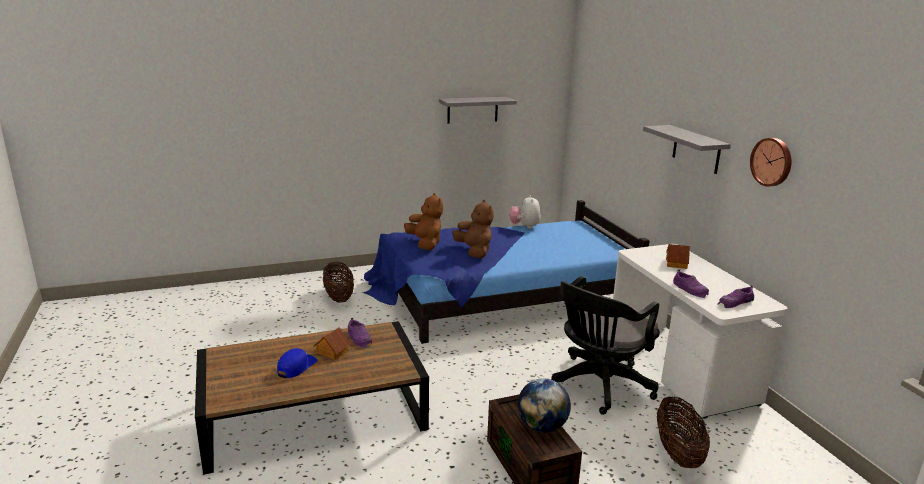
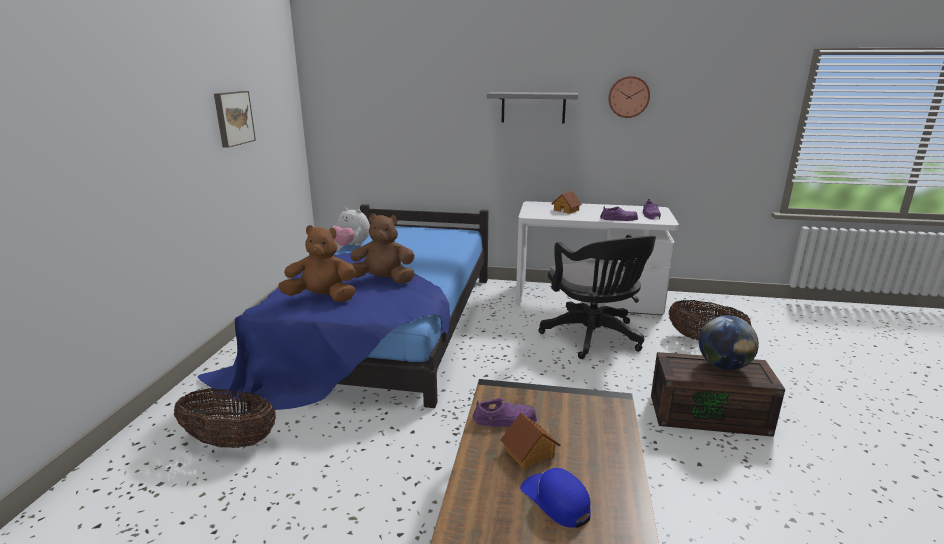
camera: 60 degrees left, 0 degrees up
(472, 110) = (233, 118): grey shelf -> picture

